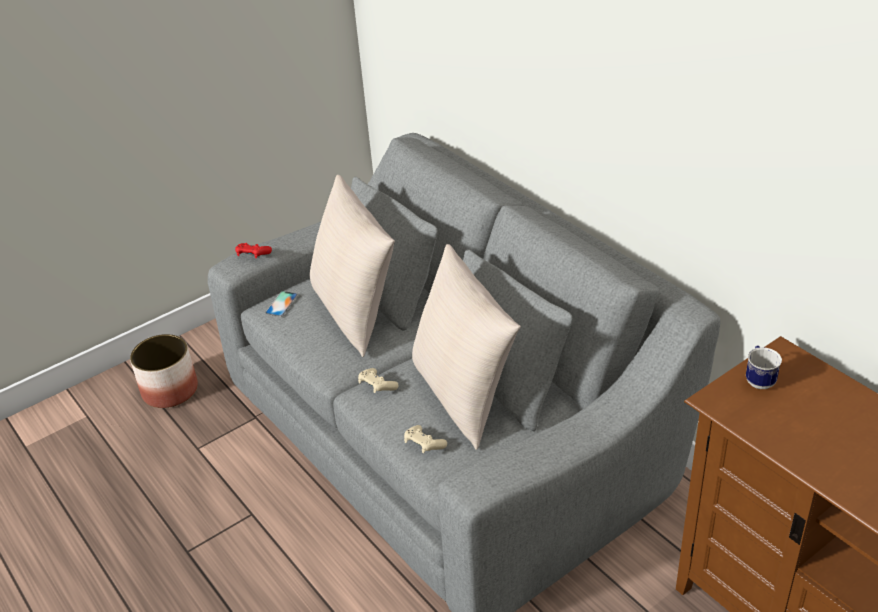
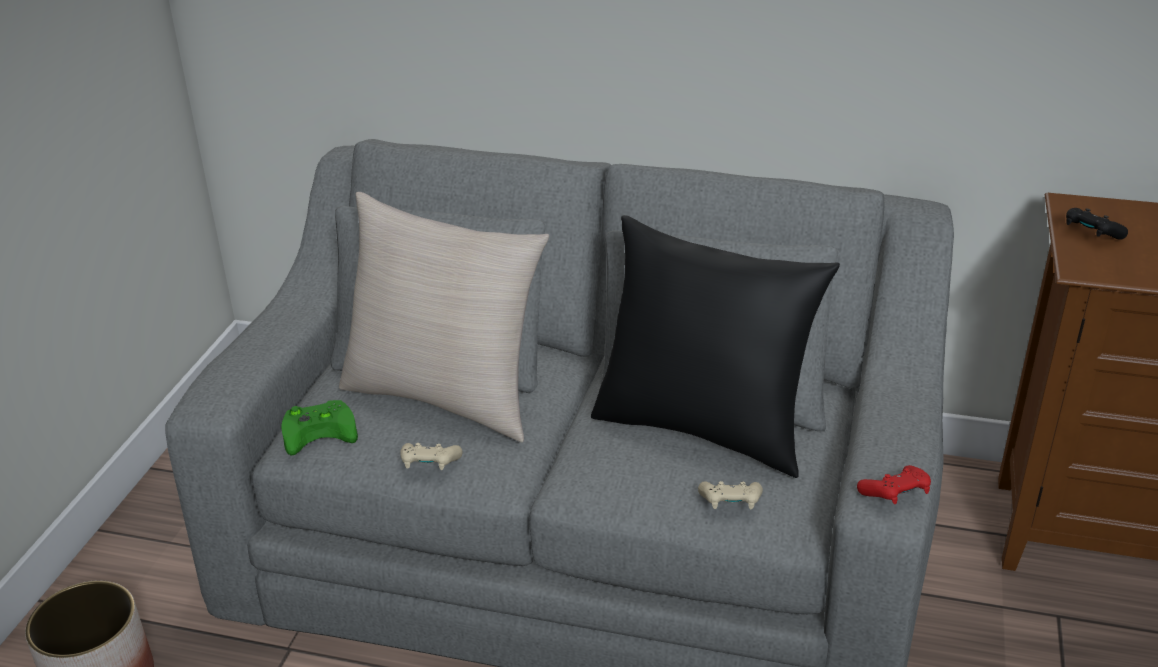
camera: 40 degrees left, 5 degrees down
(253, 256) = (230, 377): red game controller -> red game controller (895, 495)
(281, 304) = (321, 429): phone -> green game controller
(377, 387) = (586, 467): beige game controller -> beige game controller (429, 465)
(464, 395) = (703, 427): beige pillow -> black pillow
(758, 379) = (1090, 234): mug -> black game controller

